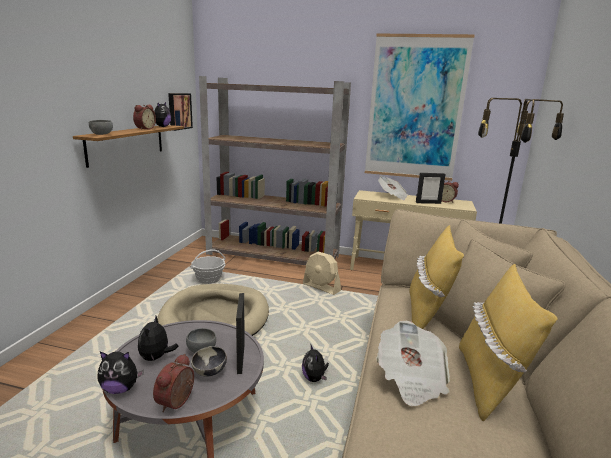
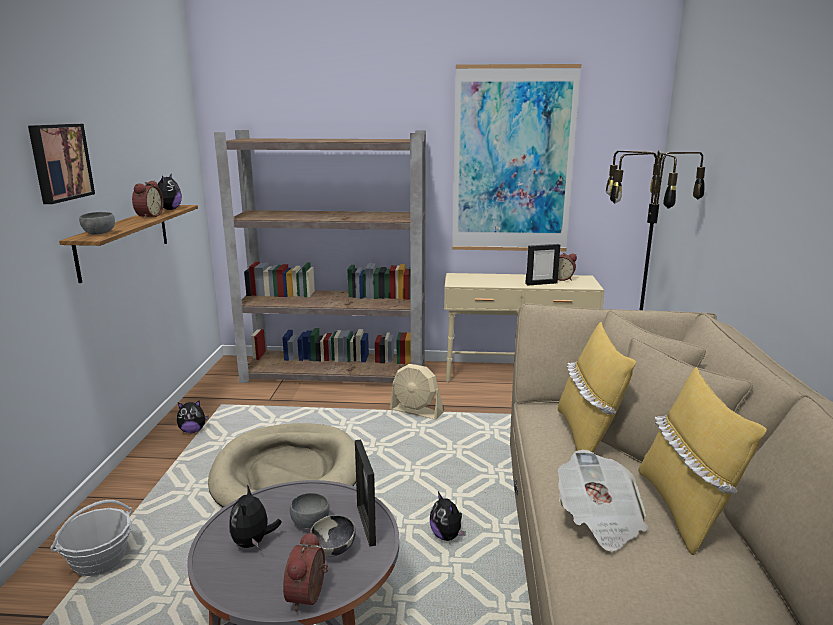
camera: 10 degrees left, 0 degrees up
(120, 389) = (224, 591): plush toy -> plush toy (193, 430)
(179, 111) = (183, 182): picture -> picture (59, 162)
(209, 279) = (257, 420): basket -> basket (99, 561)
(392, 196) = (493, 278): newspaper -> none

